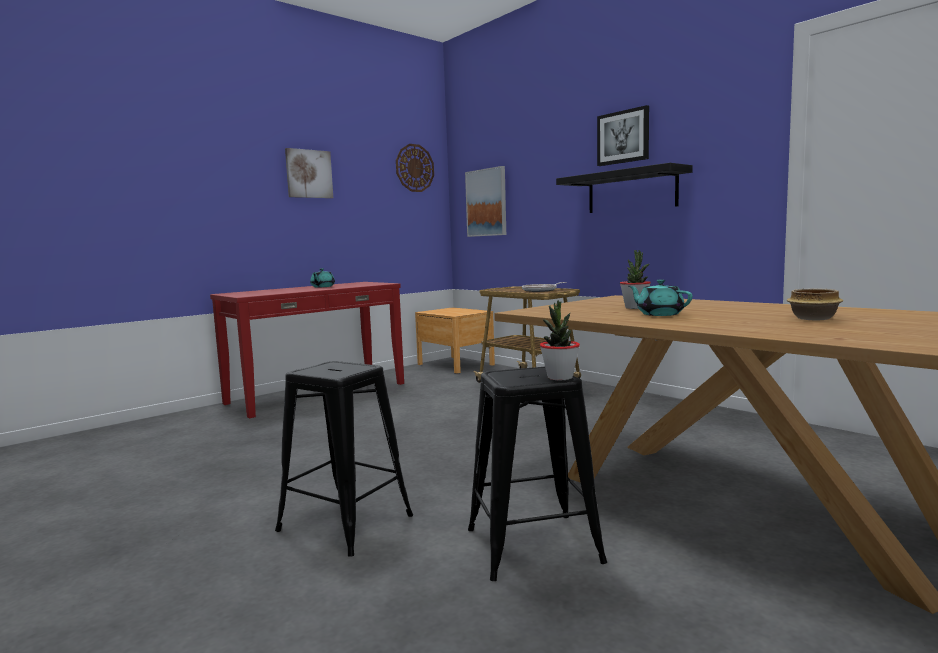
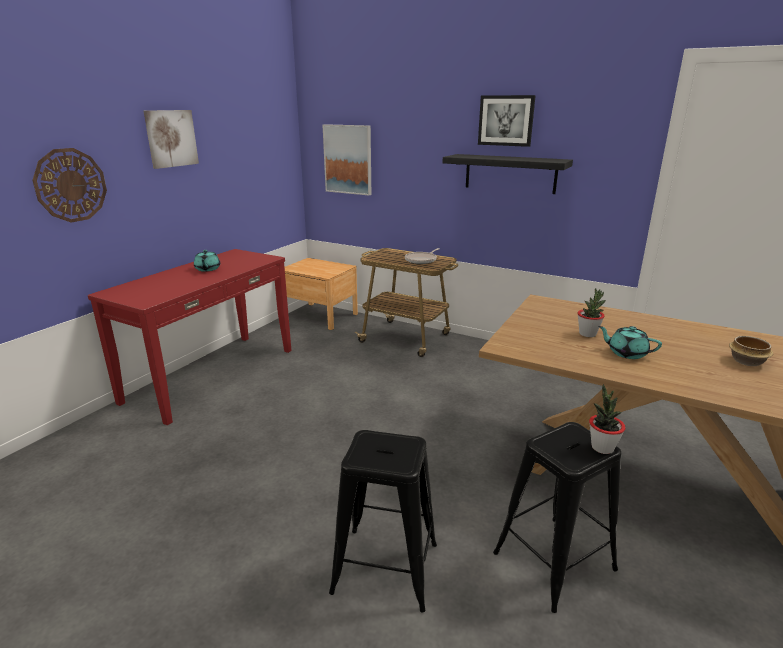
camera: 20 degrees left, 15 degrees up
(414, 168) = (270, 119): wall clock -> wall clock (70, 185)

